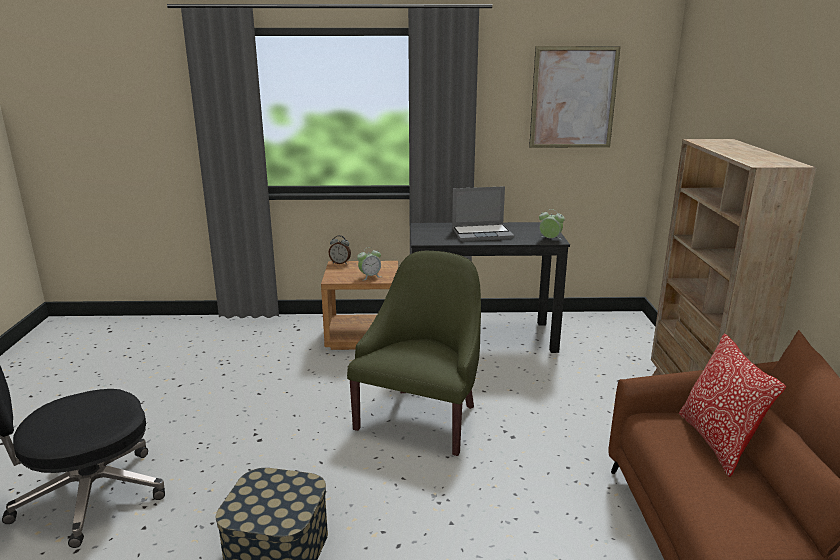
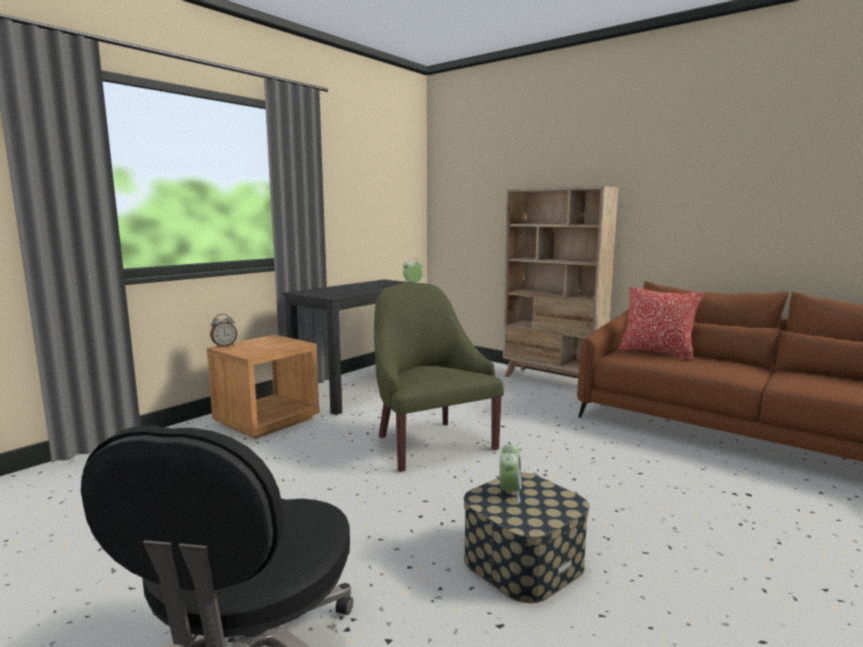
camera: 50 degrees left, 10 degrees down
(370, 276) = (281, 346): alarm clock -> alarm clock (510, 492)
(482, 234) = (361, 288): laptop -> none
(573, 98) = (376, 177): picture -> none

